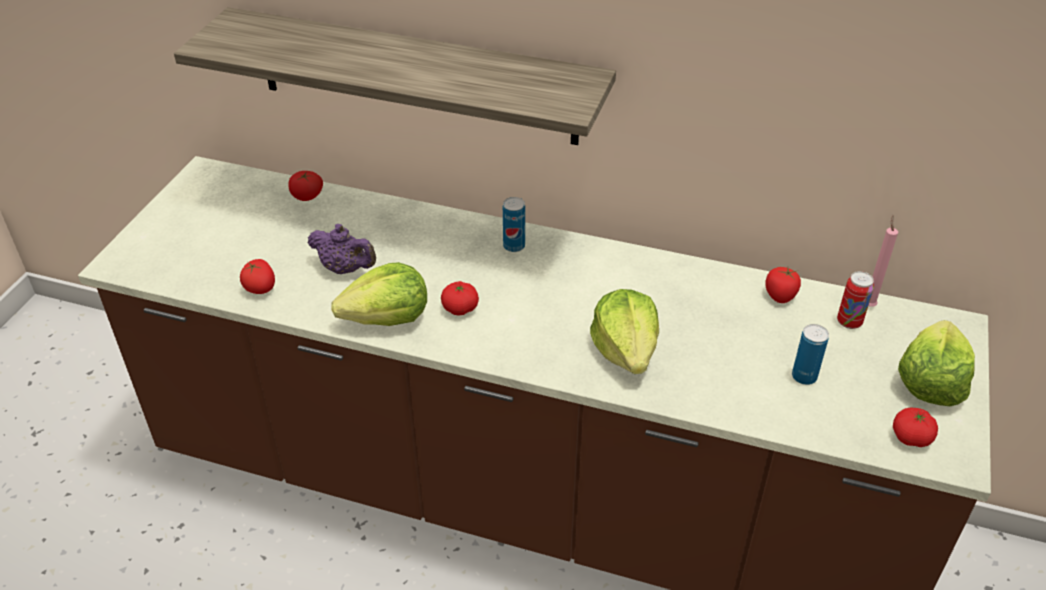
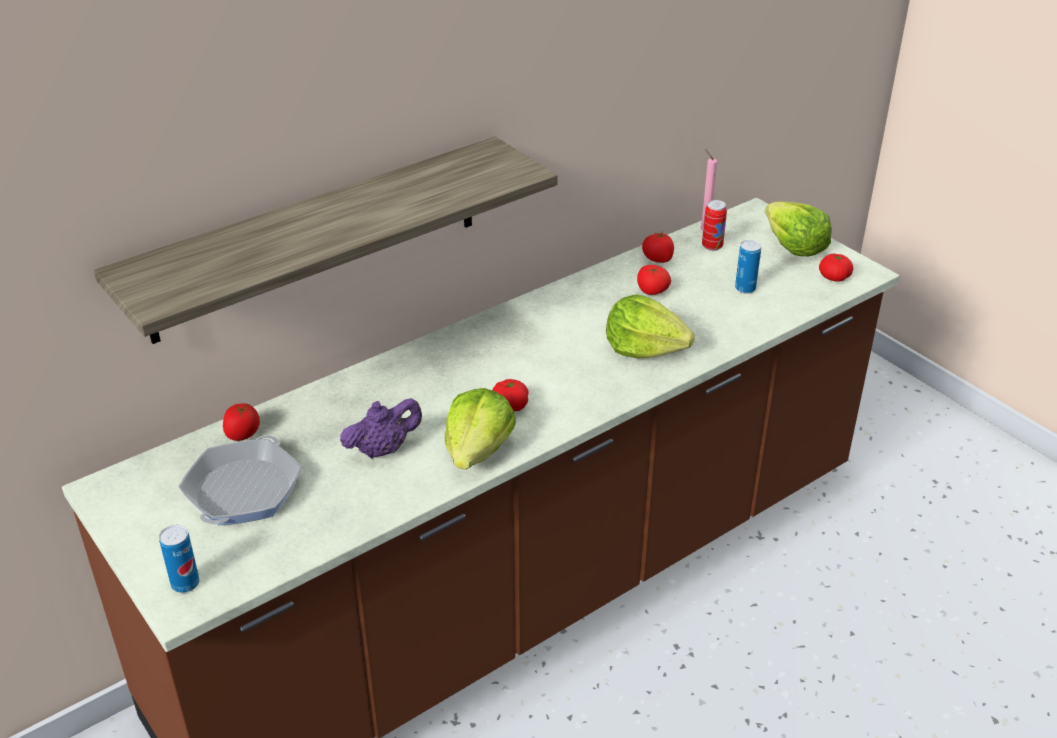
camera: 55 degrees left, 5 degrees down
(247, 229) = (243, 490): none -> frying pan
(260, 288) = (348, 512): tomato -> tomato (652, 291)
(514, 246) = (464, 347): can -> can (185, 583)

